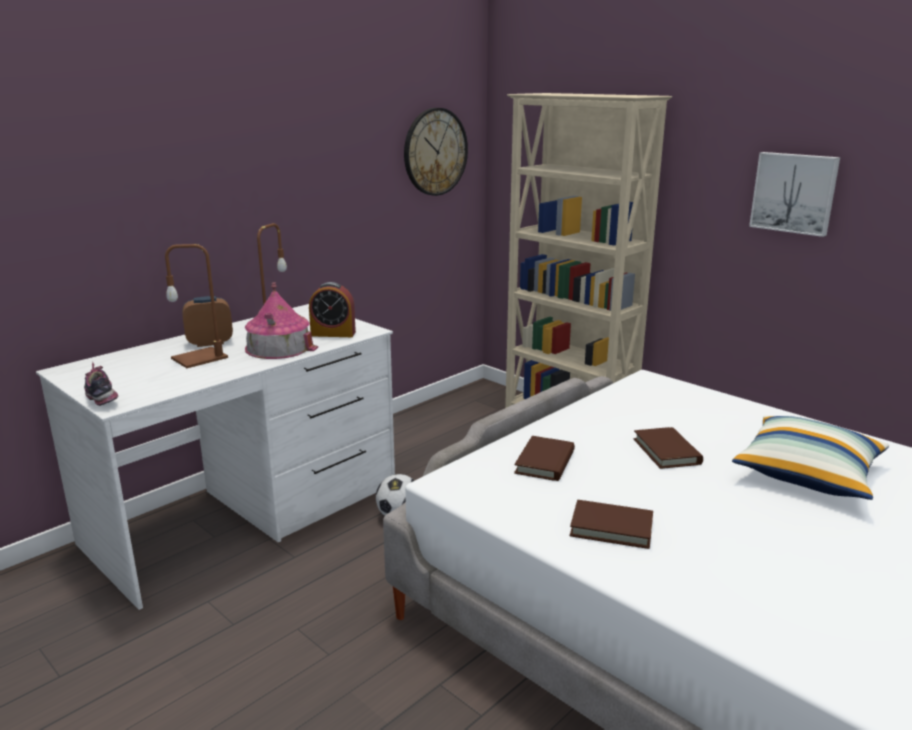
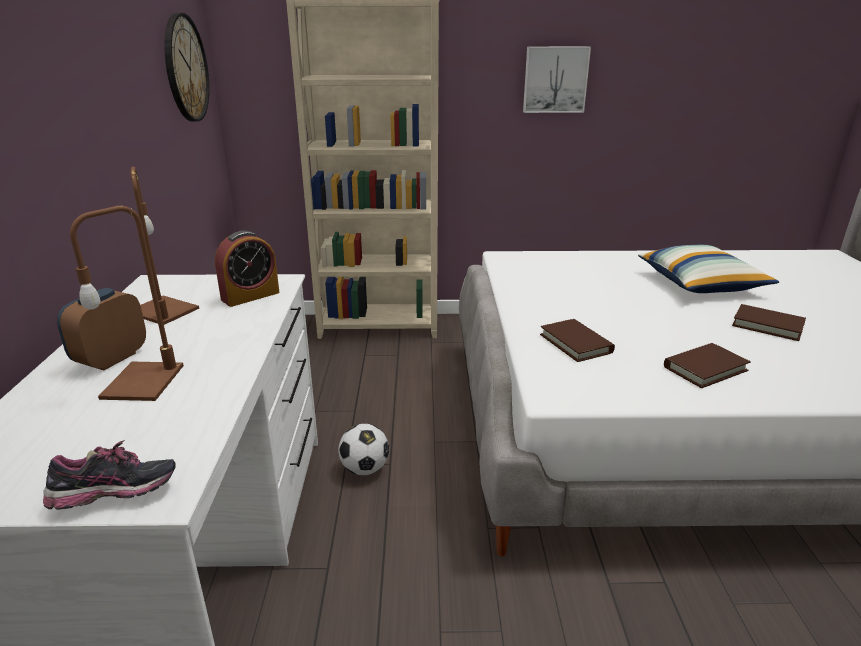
camera: 45 degrees left, 5 degrees up
(102, 398) = (116, 498): shoe -> shoe turned 150 degrees clockwise
(279, 347) = (221, 330): toy house -> none
(666, 451) = (618, 302): brown book -> brown book (767, 325)

